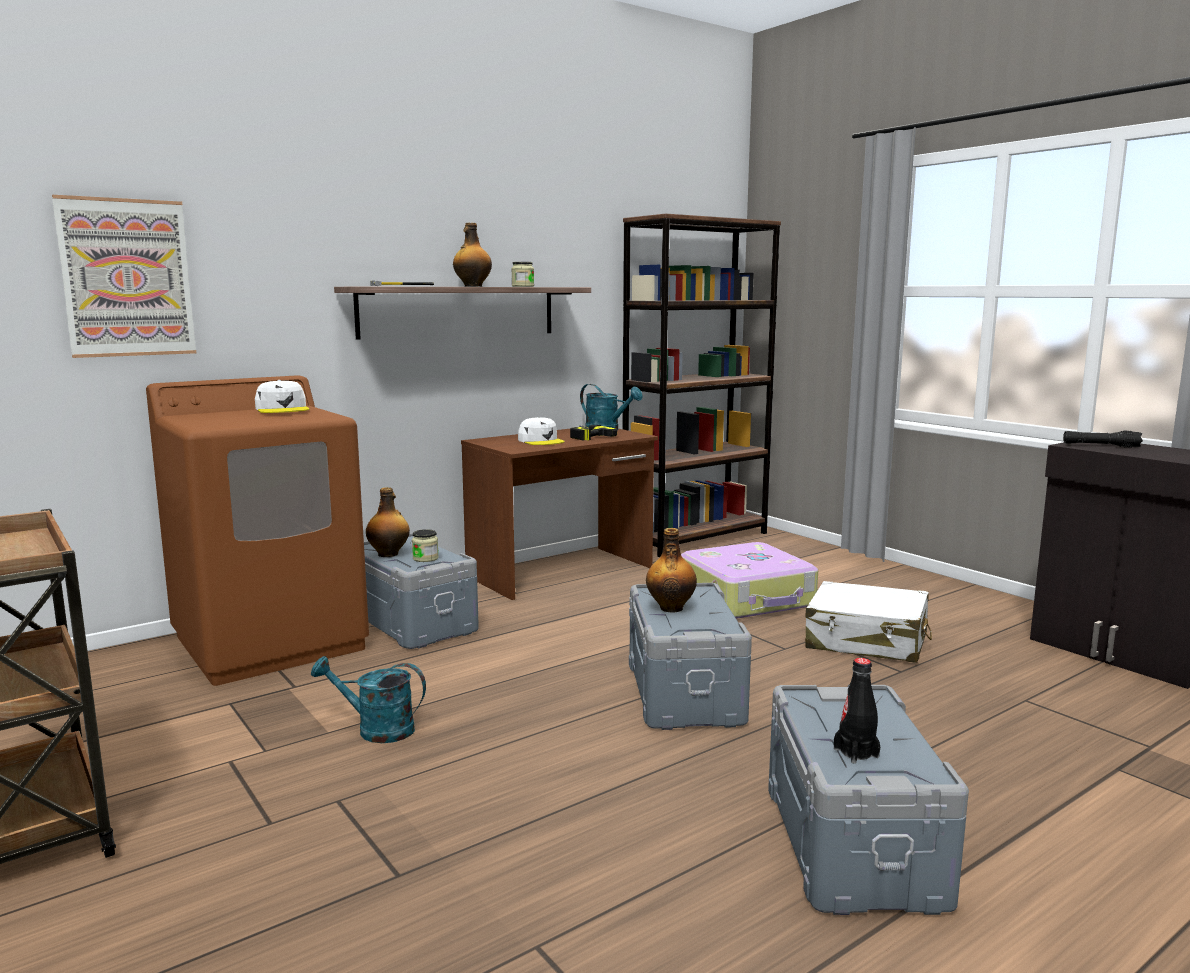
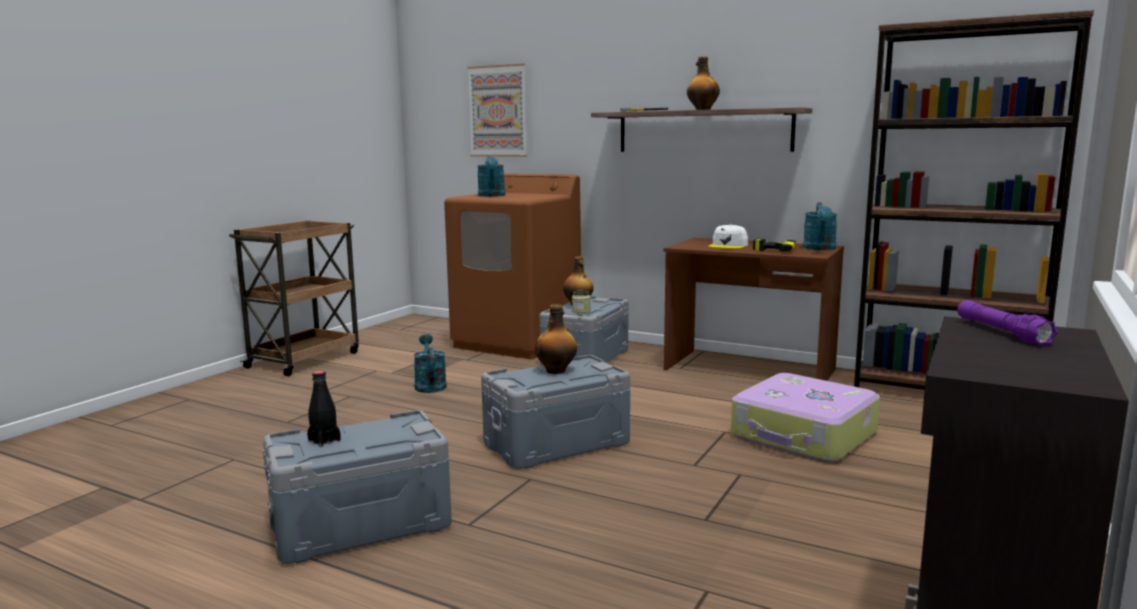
camera: 65 degrees right, 0 degrees up
(239, 419) = (492, 196): none -> turquoise watering can
(283, 409) = (533, 193): white cap -> none
(523, 286) = (740, 108): jar -> none
(867, 641) = (767, 497): white suitcase -> none
(1100, 446) = (1001, 332): black flashlight -> purple flashlight

